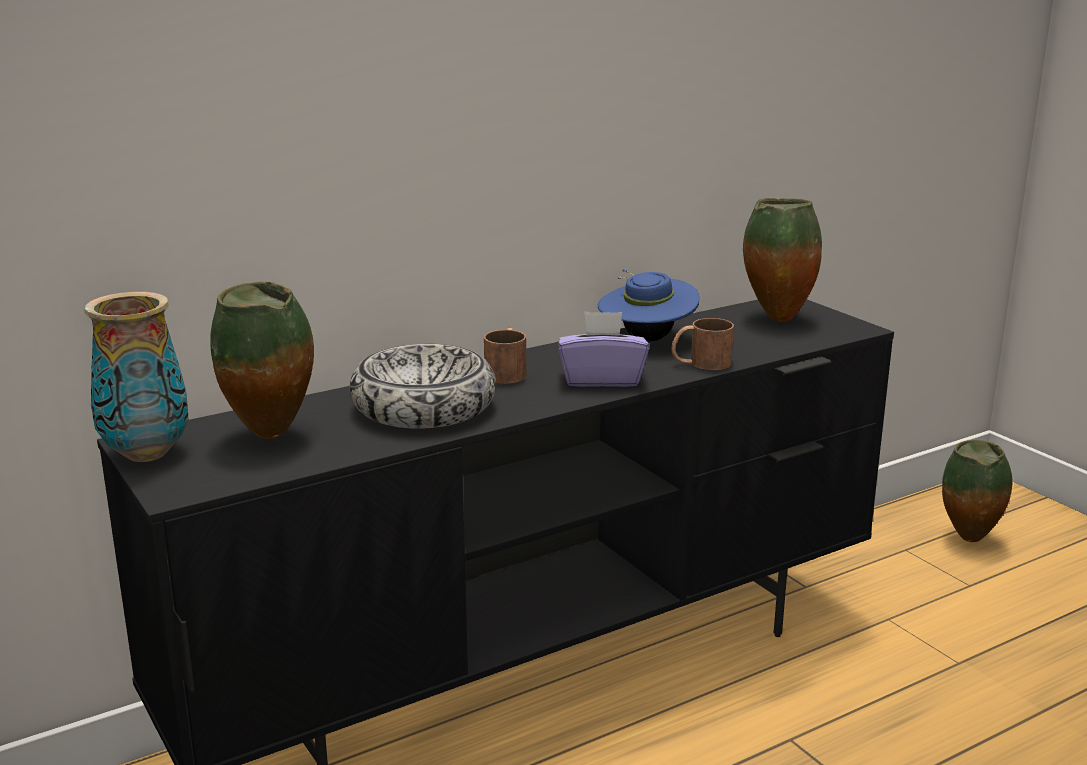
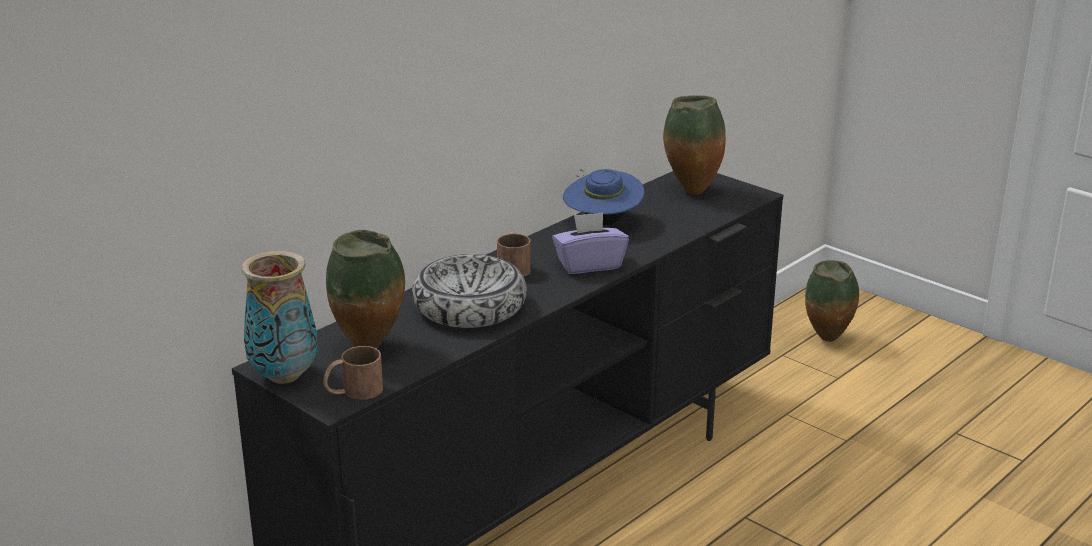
camera: 15 degrees left, 5 degrees up
(700, 363) = (655, 241): brown mug -> brown mug (353, 391)

